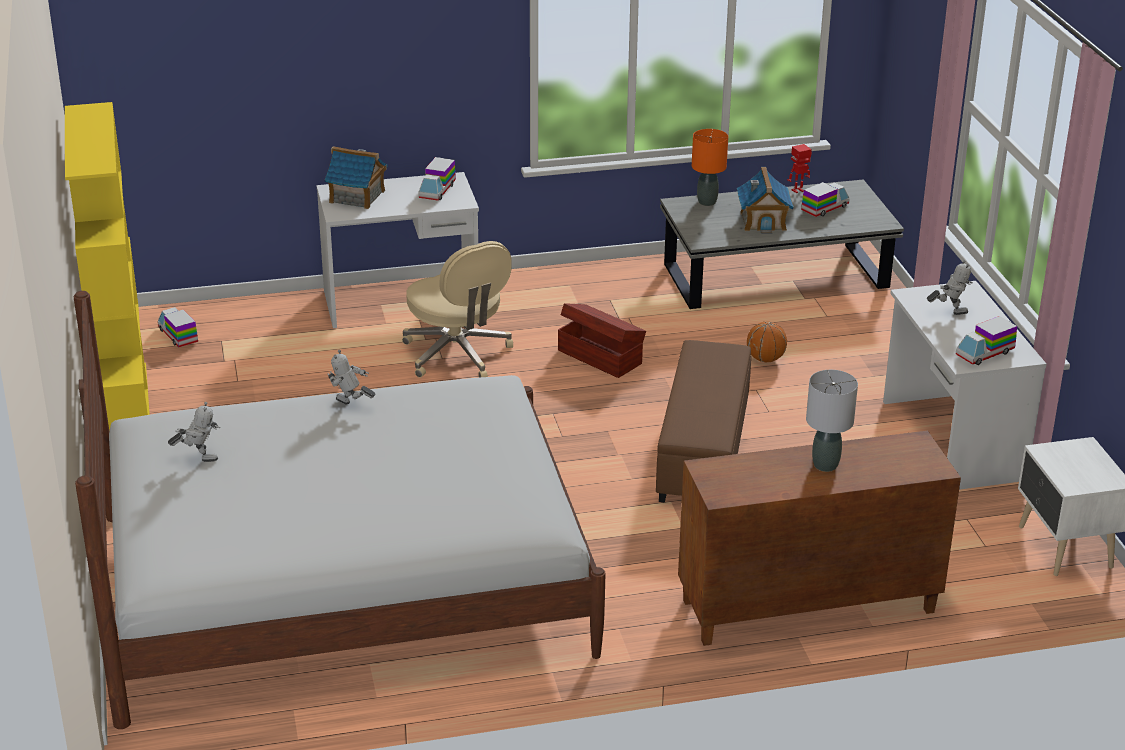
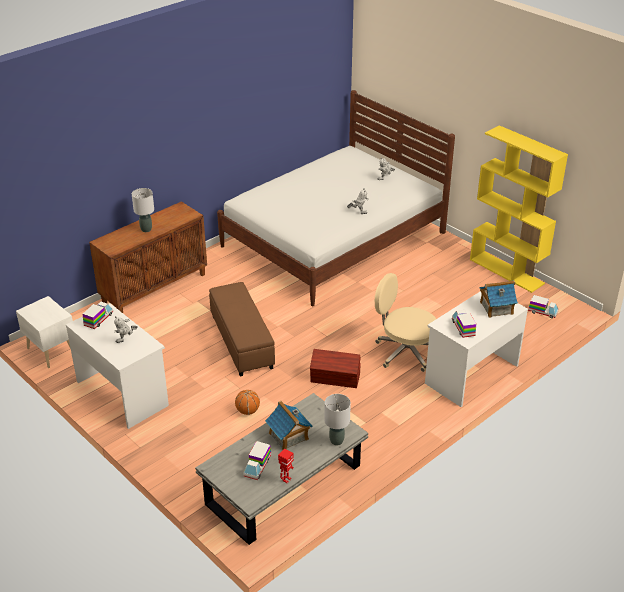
camera: 150 degrees right, 5 degrees up
(706, 202) = (337, 441): orange table lamp -> grey table lamp

